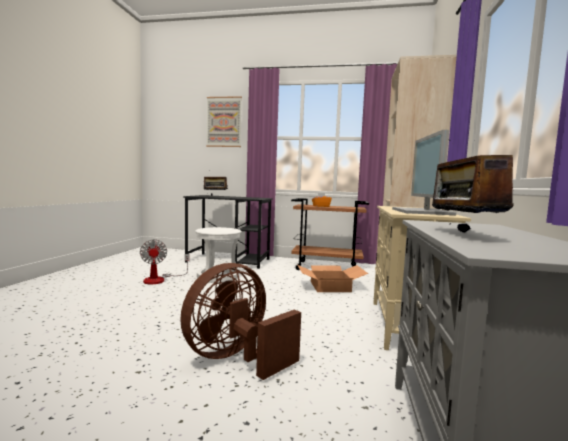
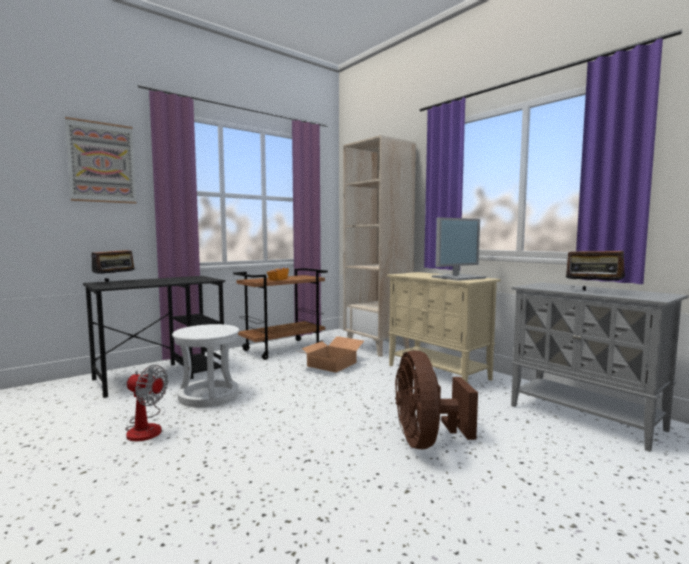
camera: 50 degrees left, 0 degrees up
(423, 212) = (458, 277): monitor -> monitor turned 75 degrees counterclockwise

